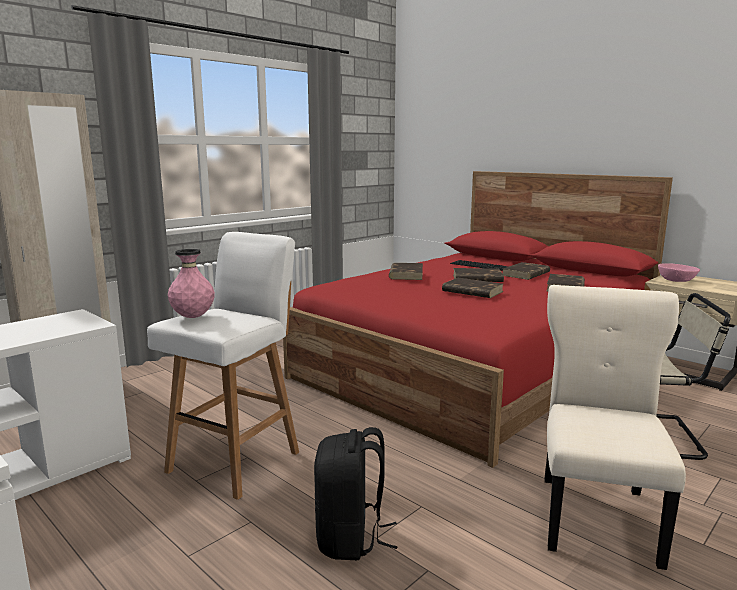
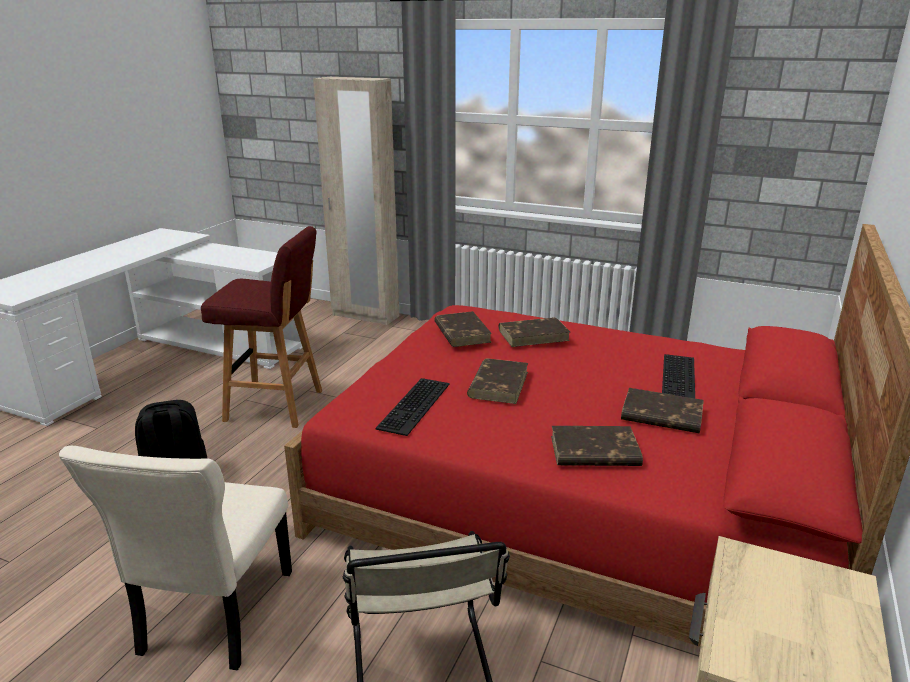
camera: 70 degrees right, 10 degrees up
(193, 317) = (244, 283): pink vase -> none
(236, 460) = (277, 406): white stool -> red stool
(477, 278) = (573, 380): brown book -> brown book (462, 332)
(495, 310) = (416, 406): none -> keyboard
(597, 515) = (214, 616): beige chair -> beige chair turned 105 degrees clockwise
(676, 280) = (781, 581): pink bowl -> none

